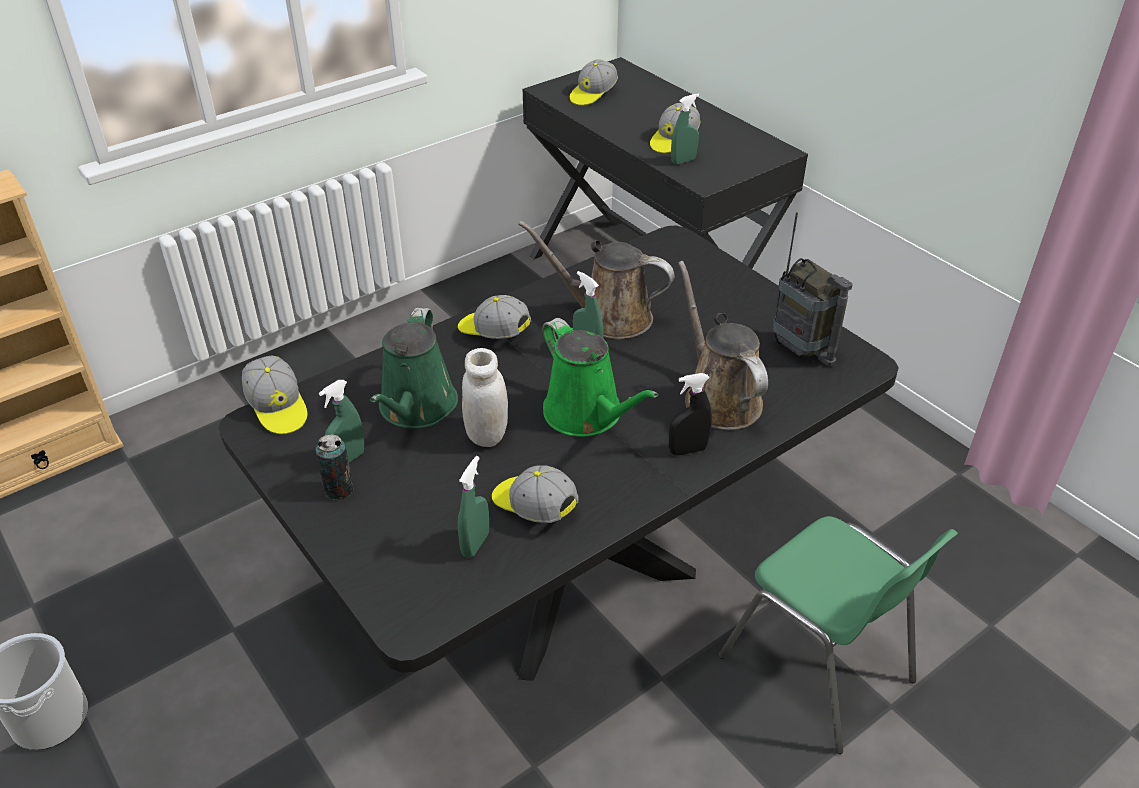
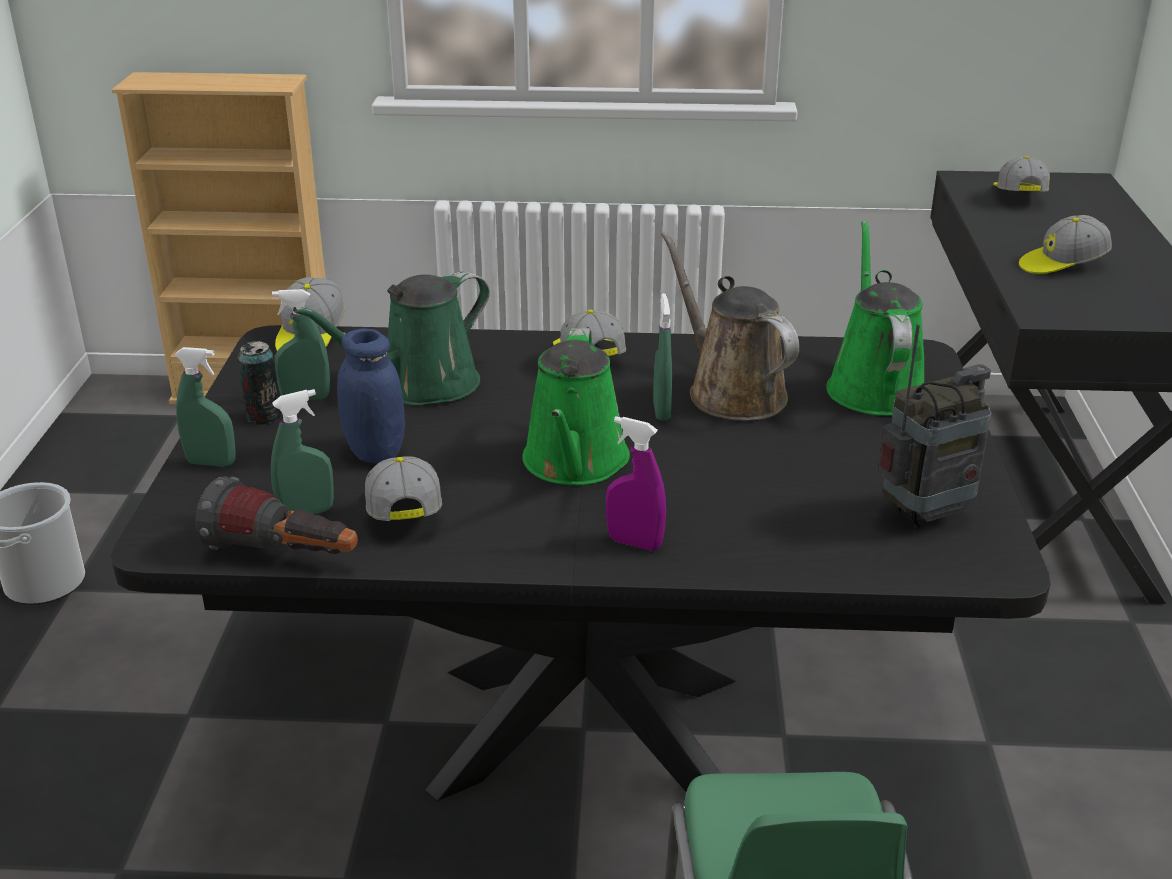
camera: 40 degrees right, 10 degrees down
(456, 474) = (375, 452): none -> blue jar
(486, 434) = (451, 435): white jar -> none
(506, 582) = (285, 556): none -> flashlight
(593, 94) = (1018, 196): cap -> cap turned 105 degrees clockwise
(676, 274) = (873, 386): none -> green watering can
(683, 161) = (1044, 287): green spray bottle -> green spray bottle (211, 463)
(687, 450) = (634, 543): black spray bottle -> purple spray bottle
(718, 397) = (746, 514): brown watering can -> none
(800, 349) = (925, 515): radio -> radio turned 120 degrees counterclockwise

